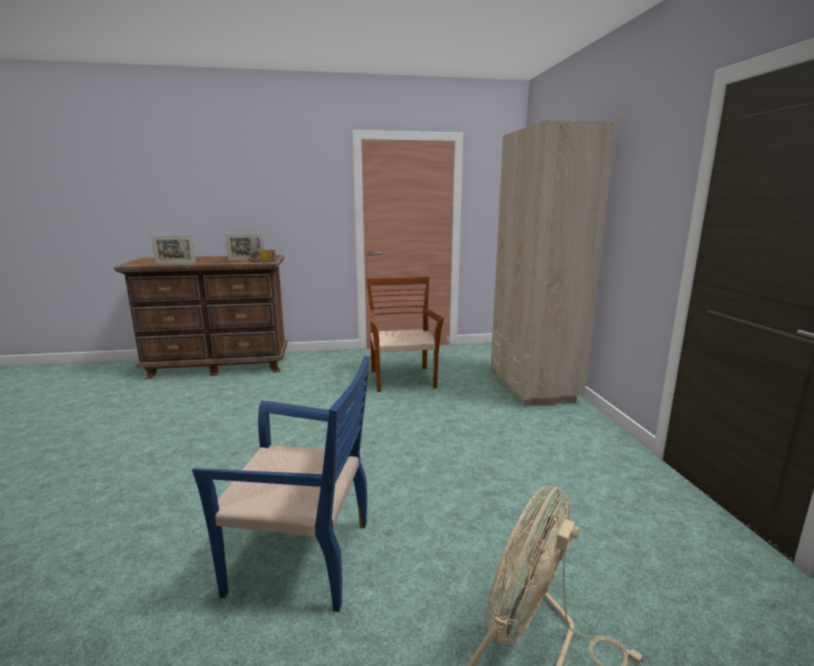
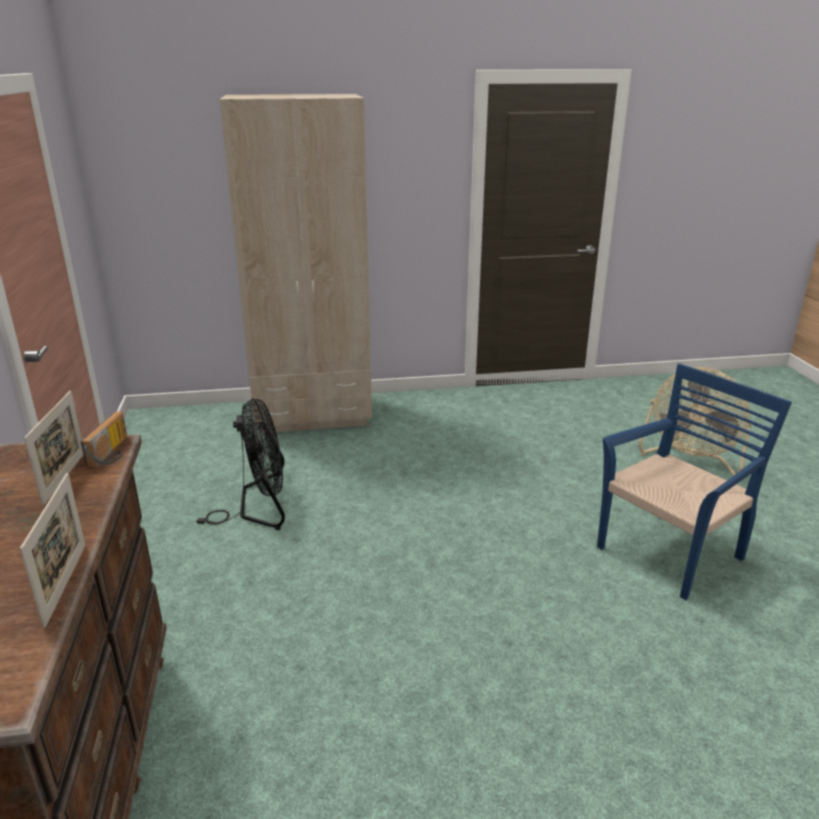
camera: 90 degrees left, 10 degrees up
(302, 557) = (670, 552): blue armchair -> blue armchair turned 45 degrees clockwise
(402, 379) = (257, 504): brown armchair -> black fan

